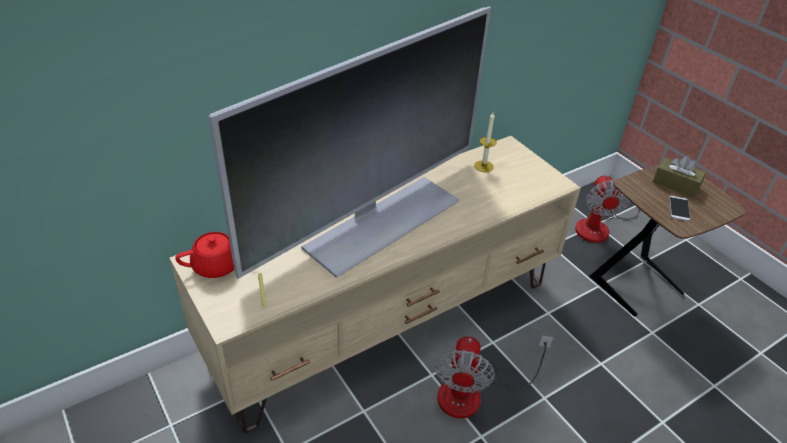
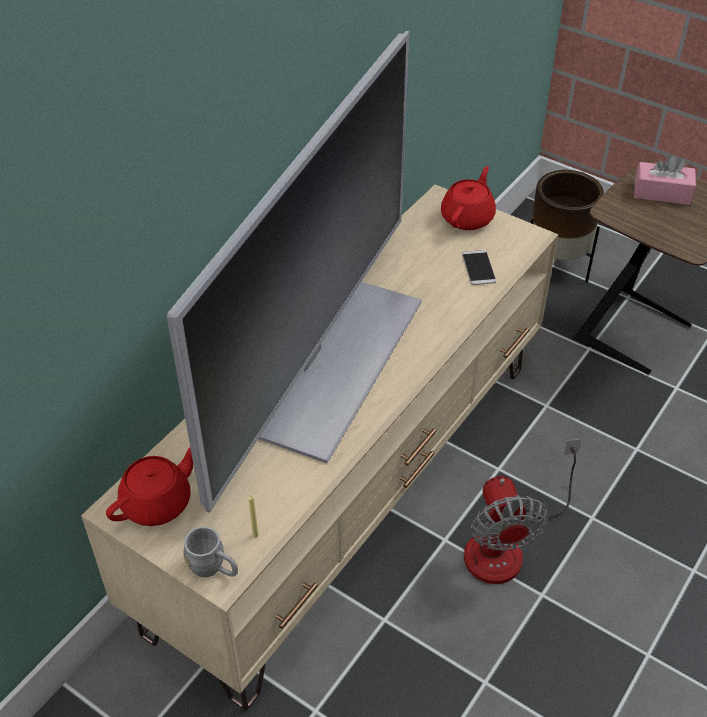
camera: 20 degrees left, 5 degrees up
(225, 316) = (213, 569): none -> grey mug
(483, 166) = (425, 241): candle -> none
(521, 160) = (468, 217): none -> red teapot
(600, 226) = (556, 265): fan -> brown planter
(676, 184) = (662, 193): brown tissue box -> pink tissue box
(679, 208) = (680, 226): phone -> phone (478, 268)

